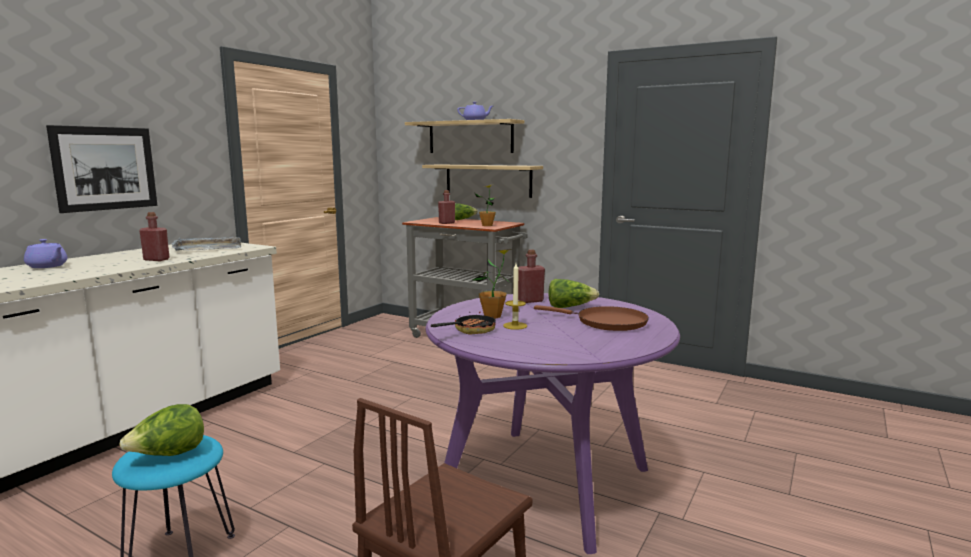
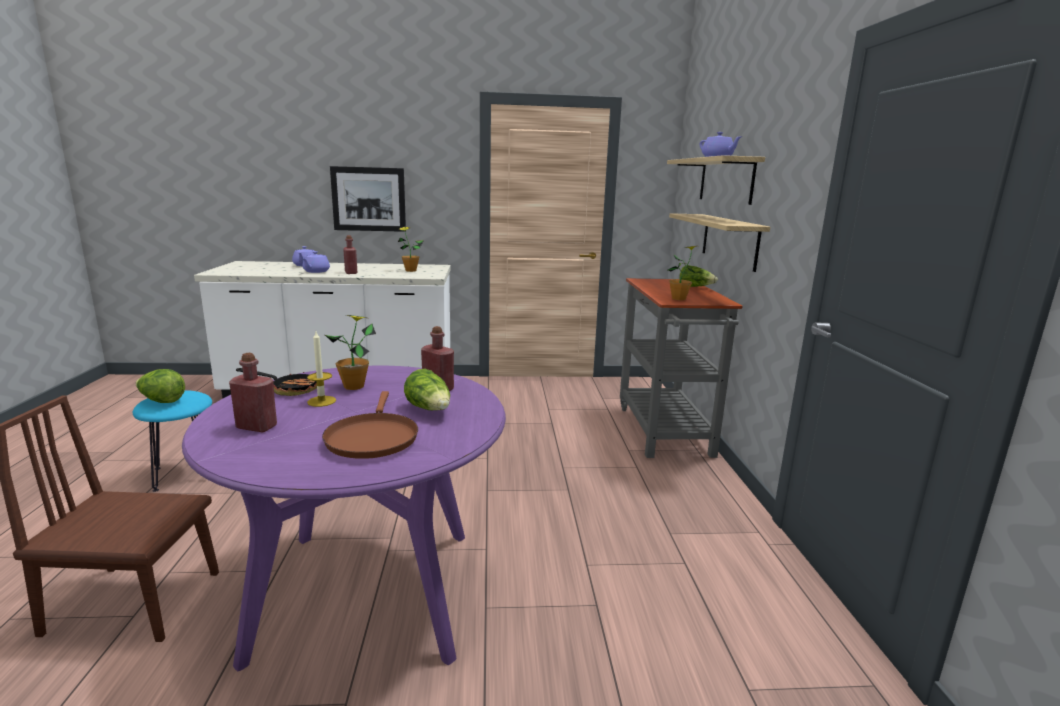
camera: 55 degrees right, 5 degrees up
(108, 266) = (316, 271): none -> purple teapot
(207, 247) = (411, 270): grey tray -> potted plant
(446, 223) = (657, 287): red bottle -> red bottle (256, 427)

